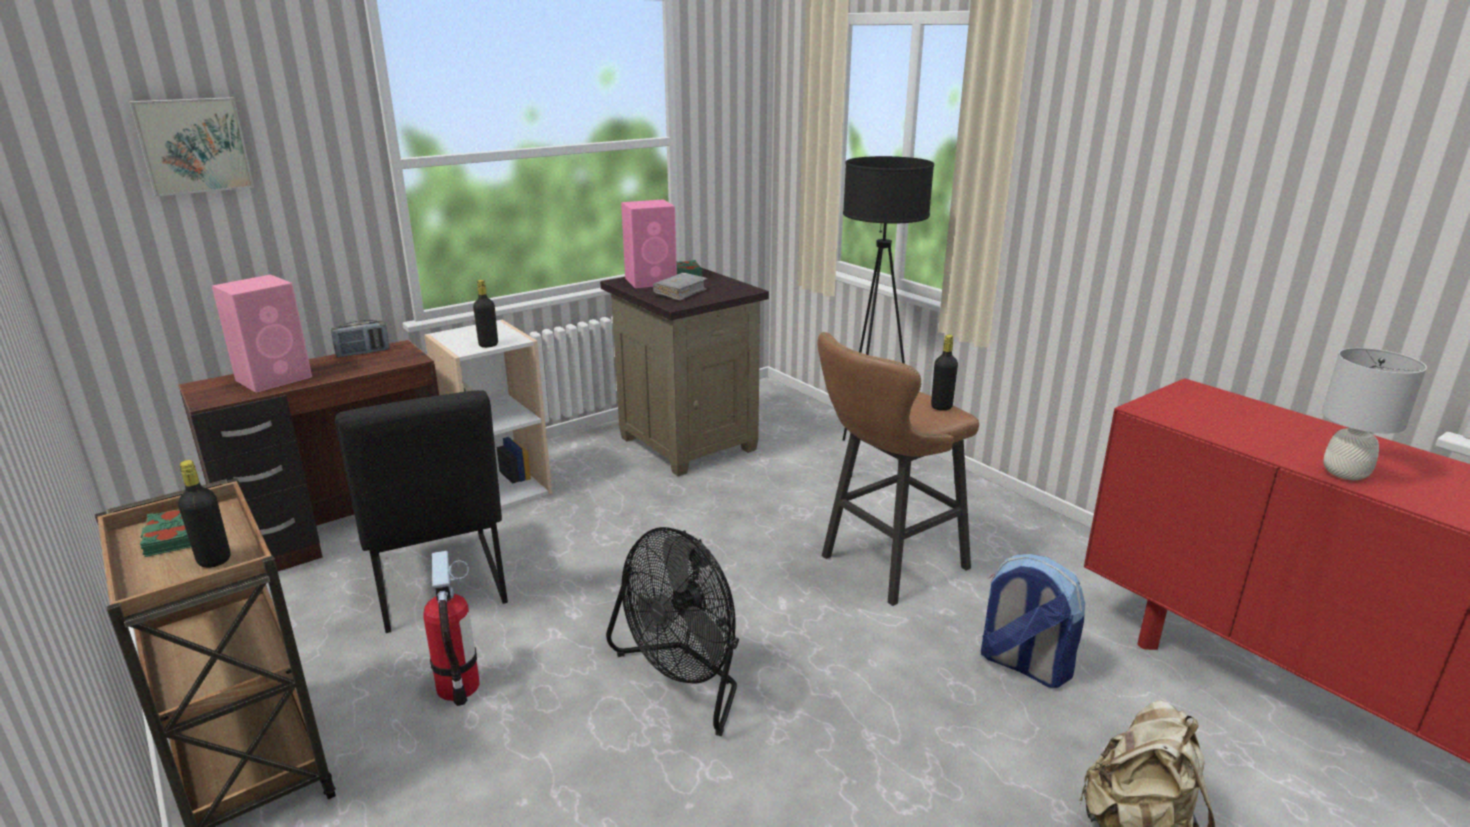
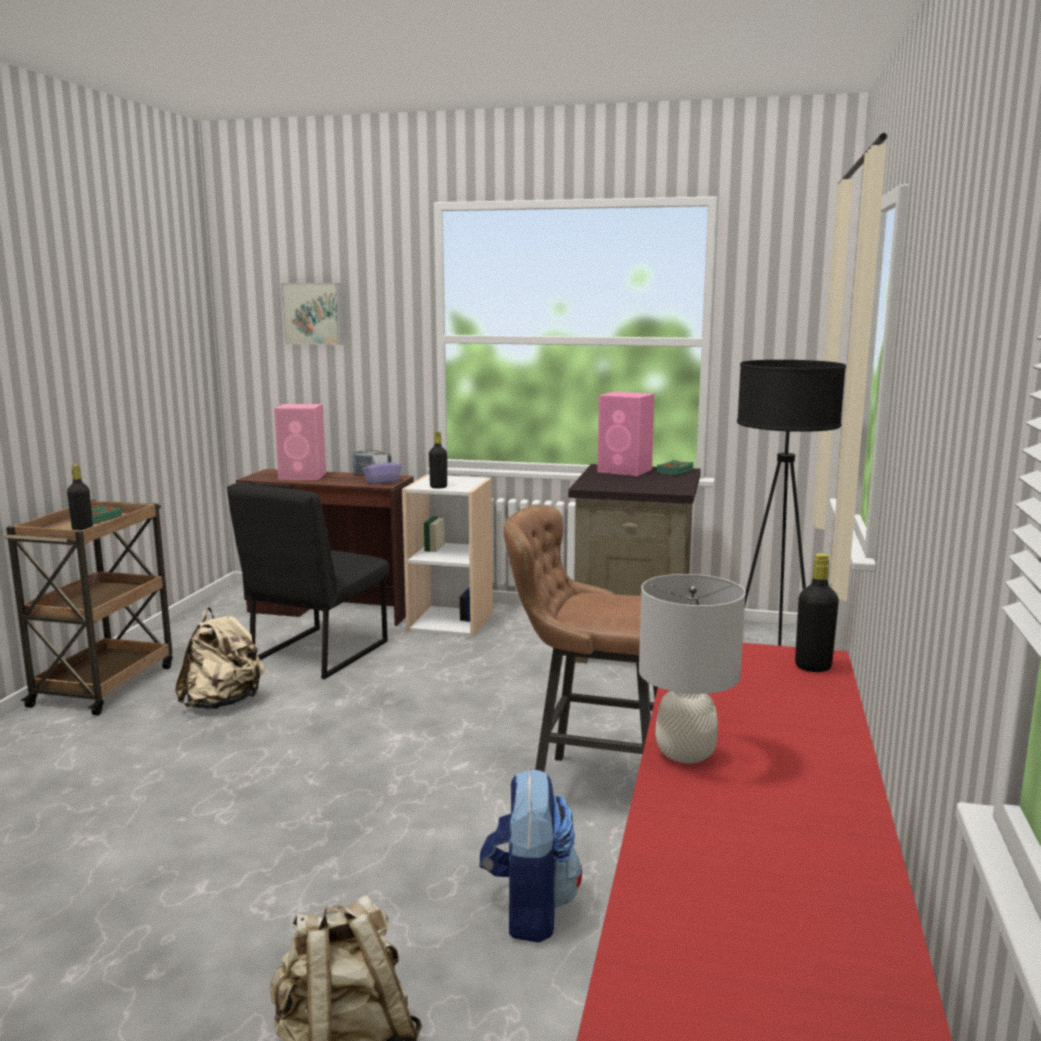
camera: 50 degrees right, 10 degrees down
(399, 356) = (382, 481): none -> purple tissue box
(458, 686) = (223, 703): fire extinguisher -> beige backpack
(680, 293) = (618, 481): grey book -> none
(687, 674) = (321, 764): black fan -> none
(941, 407) = (633, 616): black bottle -> black bottle (813, 667)

